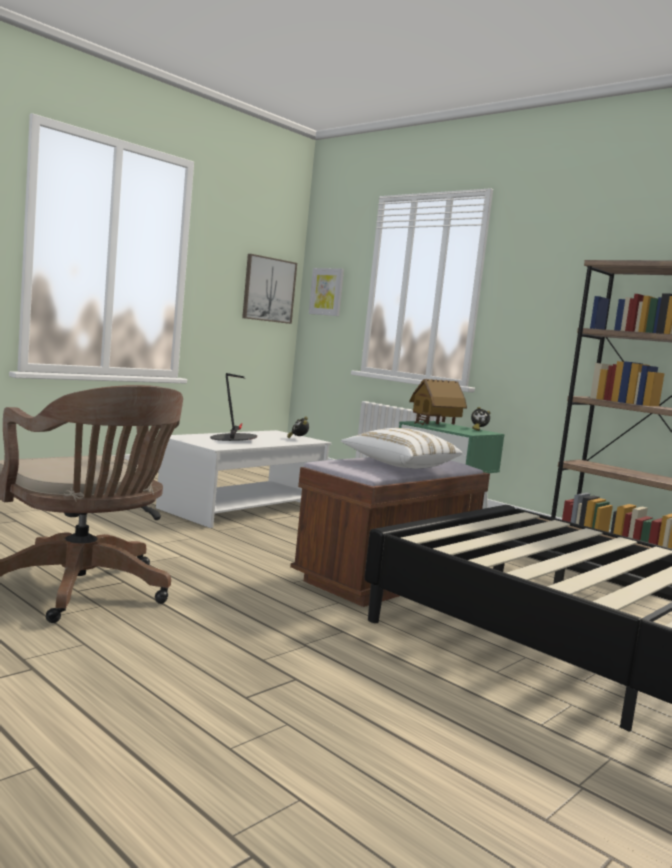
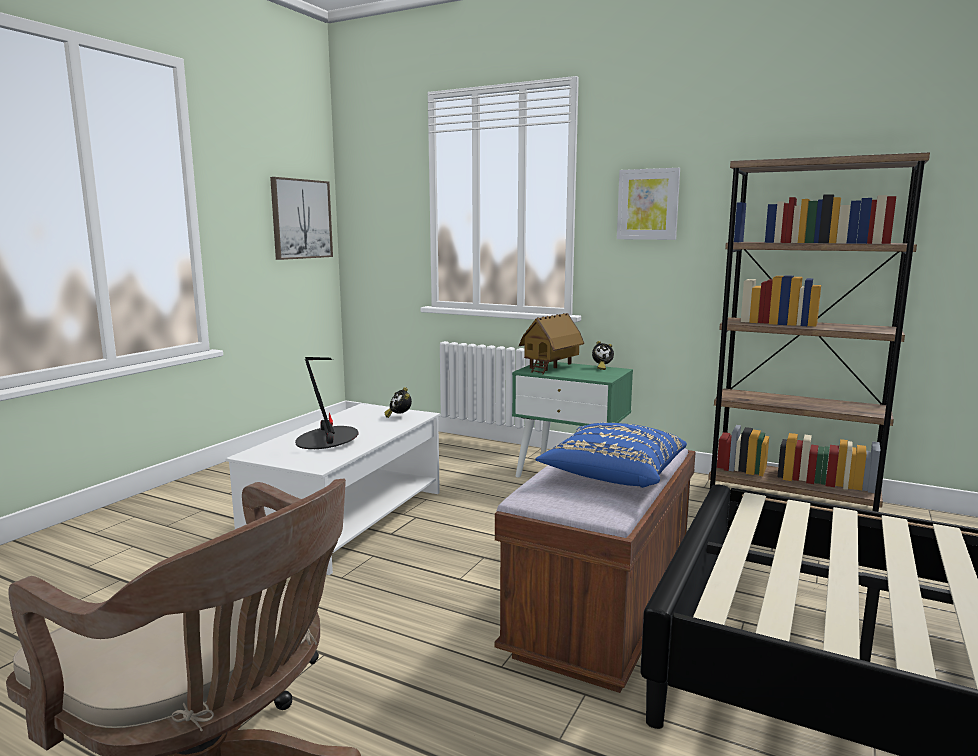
camera: 15 degrees left, 5 degrees up
(327, 292) = (372, 214): picture -> picture (648, 204)
(399, 465) = (613, 475): white pillow -> blue pillow

